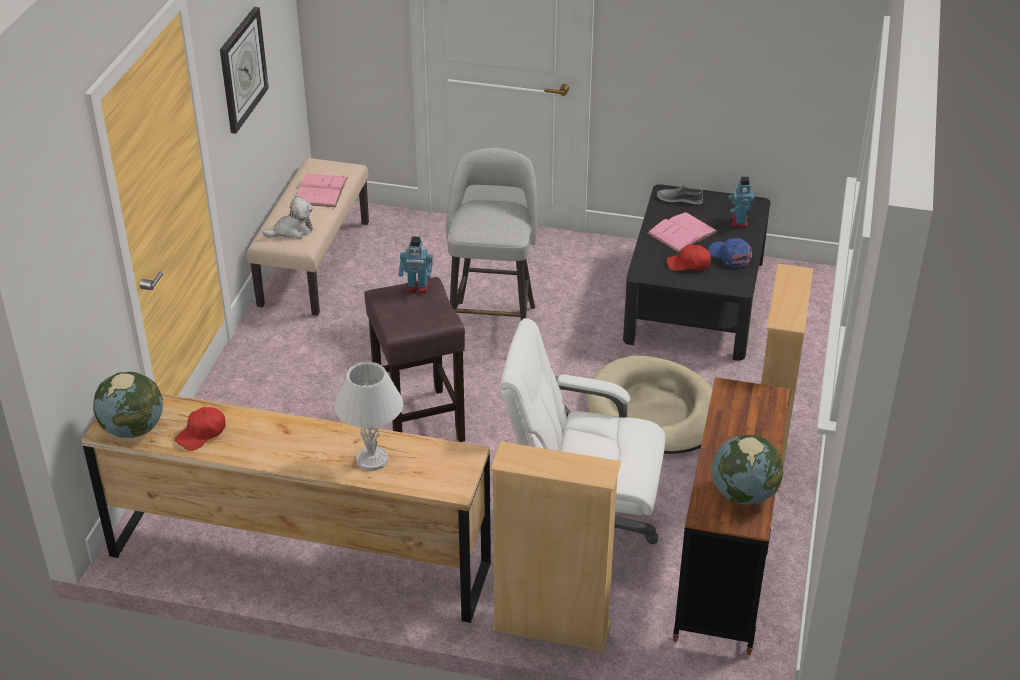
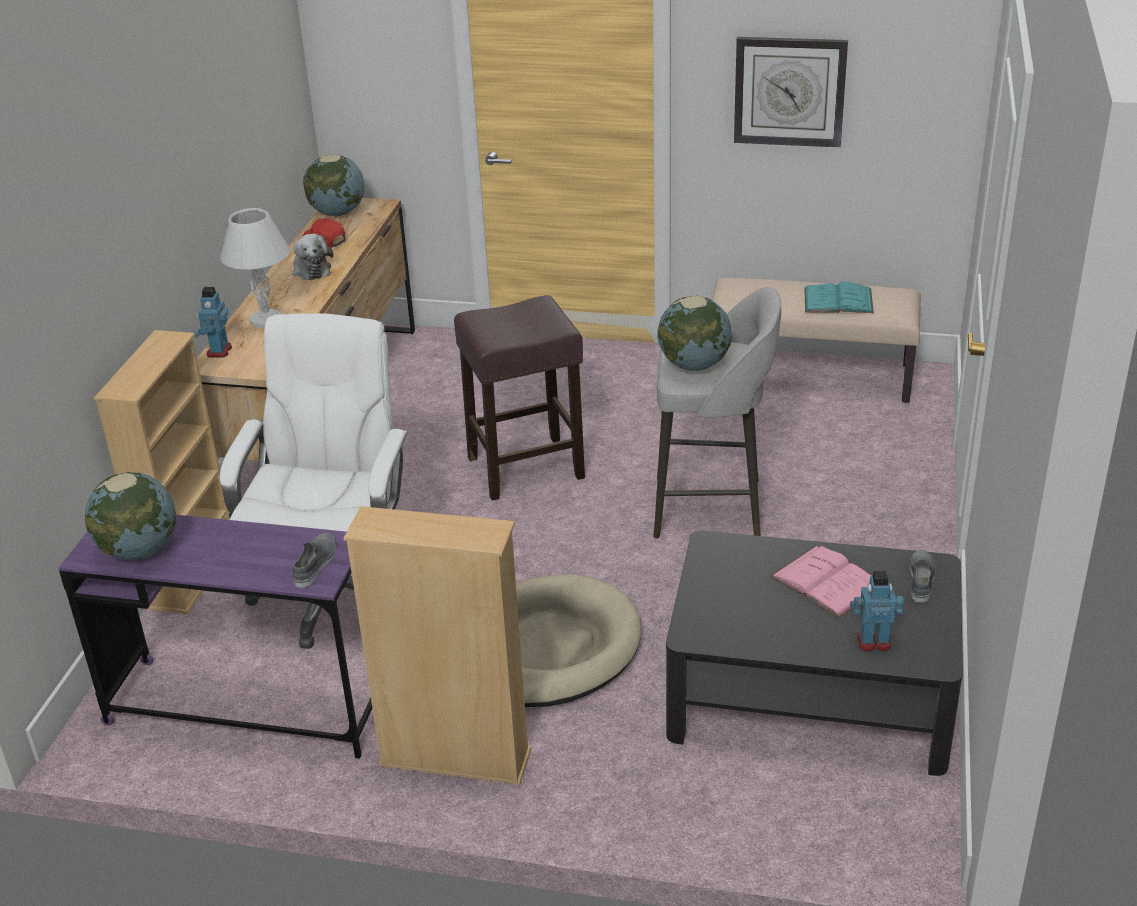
camera: 90 degrees right, 5 degrees down
(292, 231) = (748, 292): plush toy -> plush toy (311, 269)
(321, 190) = (838, 300): pink book -> turquoise book
(417, 288) = (552, 321): toy robot -> toy robot (218, 351)
(498, 225) = (694, 365): none -> globe
(688, 264) = (742, 587): red cap -> none
(725, 568) = (248, 708): brown desk -> purple desk
(730, 256) = (773, 629): blue cap -> none
(753, 399) = (316, 564): none -> grey shoe

